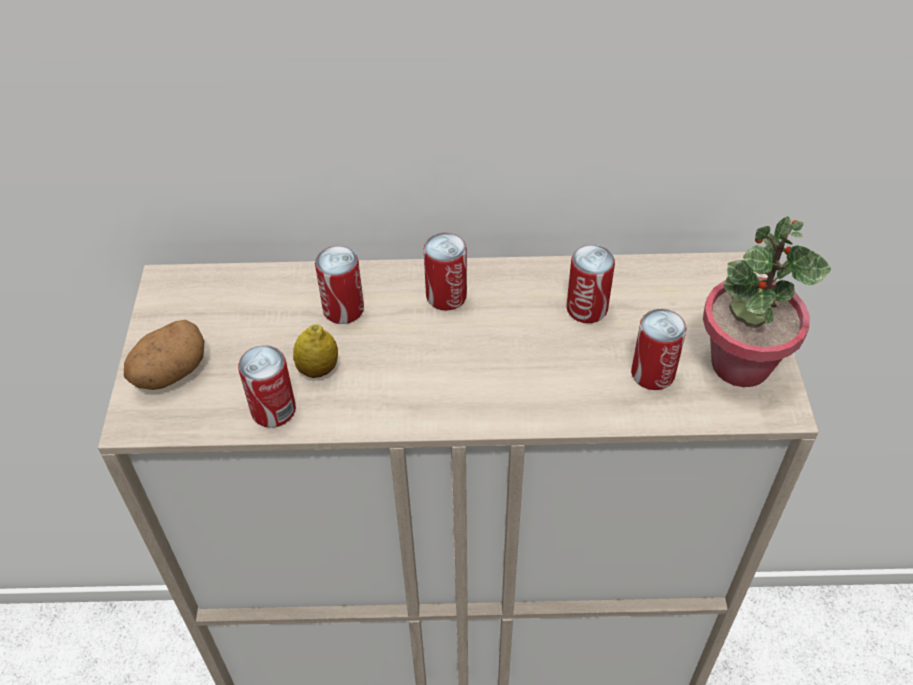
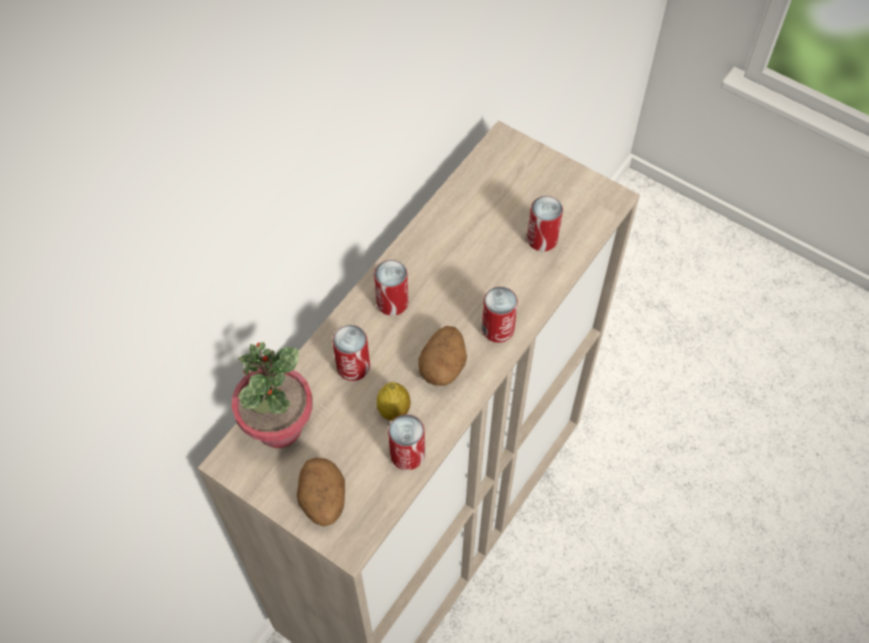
camera: 55 degrees left, 10 degrees up
(406, 379) = (443, 366): none -> potato
(587, 308) = (467, 236): can -> can (497, 329)
(740, 364) = (569, 194): potted plant -> potted plant (279, 427)

